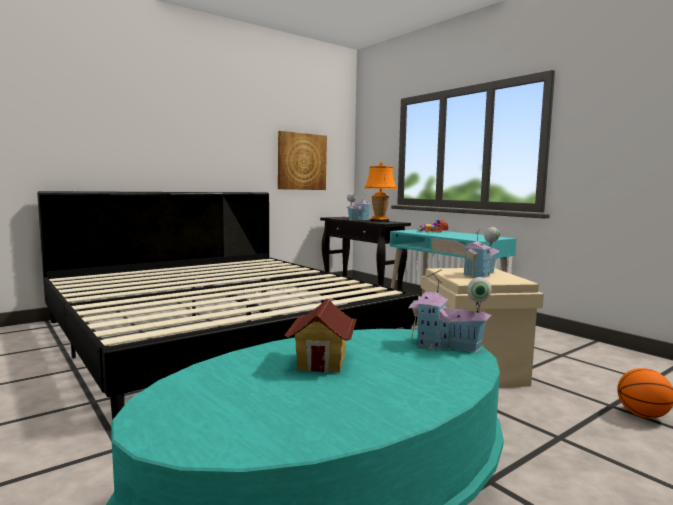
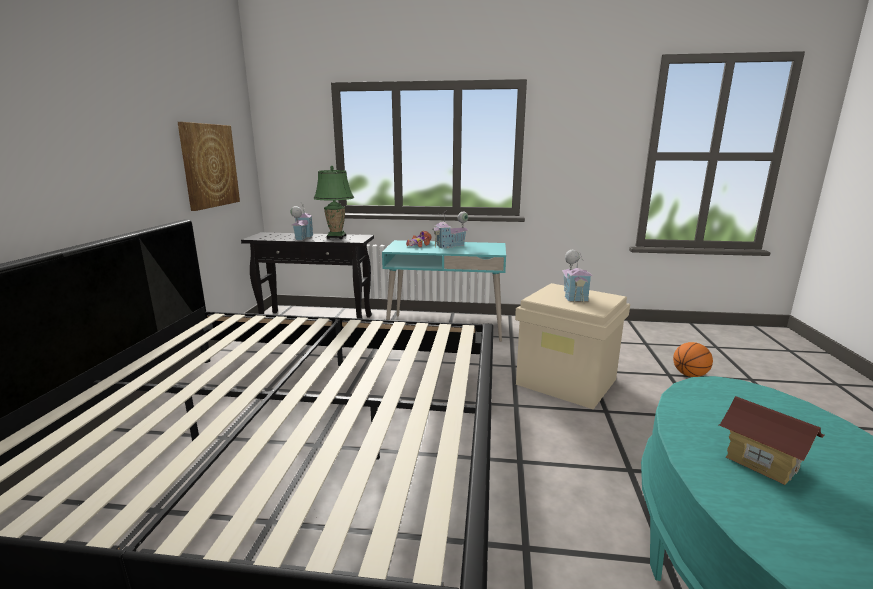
camera: 45 degrees left, 10 degrees up
(379, 221) = (336, 237): orange table lamp -> green table lamp
(446, 345) = (736, 391): toy house -> toy house (450, 246)

